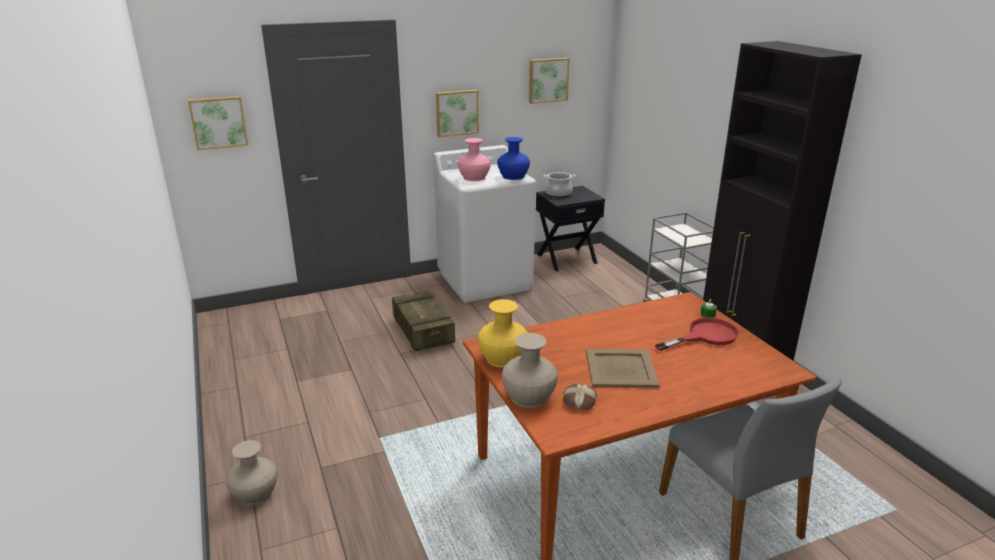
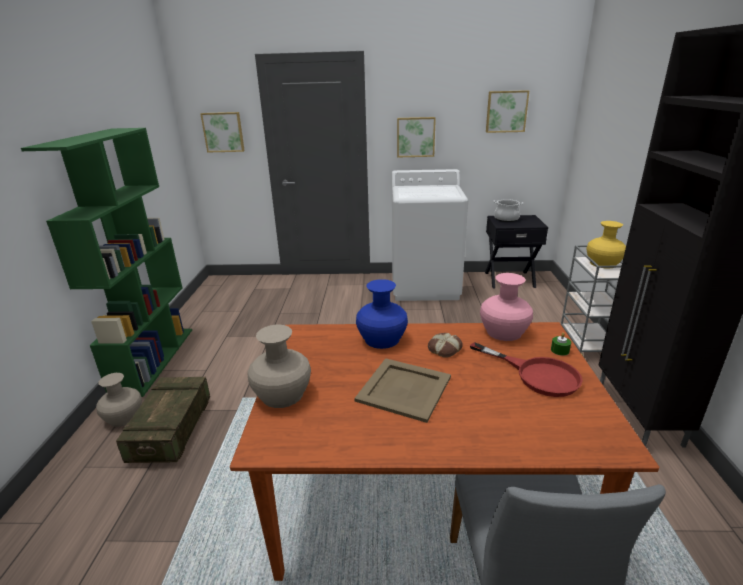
camera: 25 degrees right, 0 degrees up
(227, 427) = (154, 359): none -> green bookcase
(423, 332) = (345, 317): crate -> crate (171, 430)
(474, 177) = (414, 192): pink vase -> pink vase (503, 331)
(503, 358) = (300, 349): yellow vase -> yellow vase (603, 263)
(513, 176) = (449, 194): blue vase -> blue vase (382, 339)
(579, 401) = (325, 413): bread -> bread (444, 348)
(705, 336) = (537, 374): red frying pan -> red frying pan turned 45 degrees clockwise

